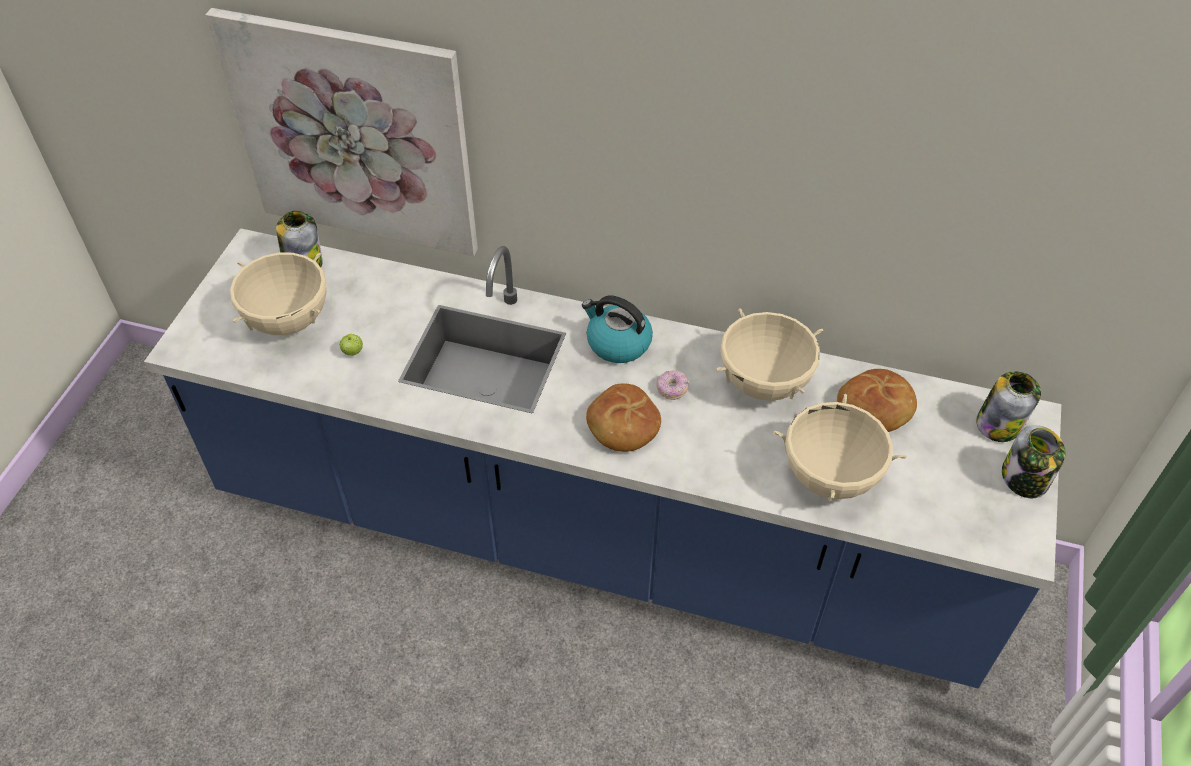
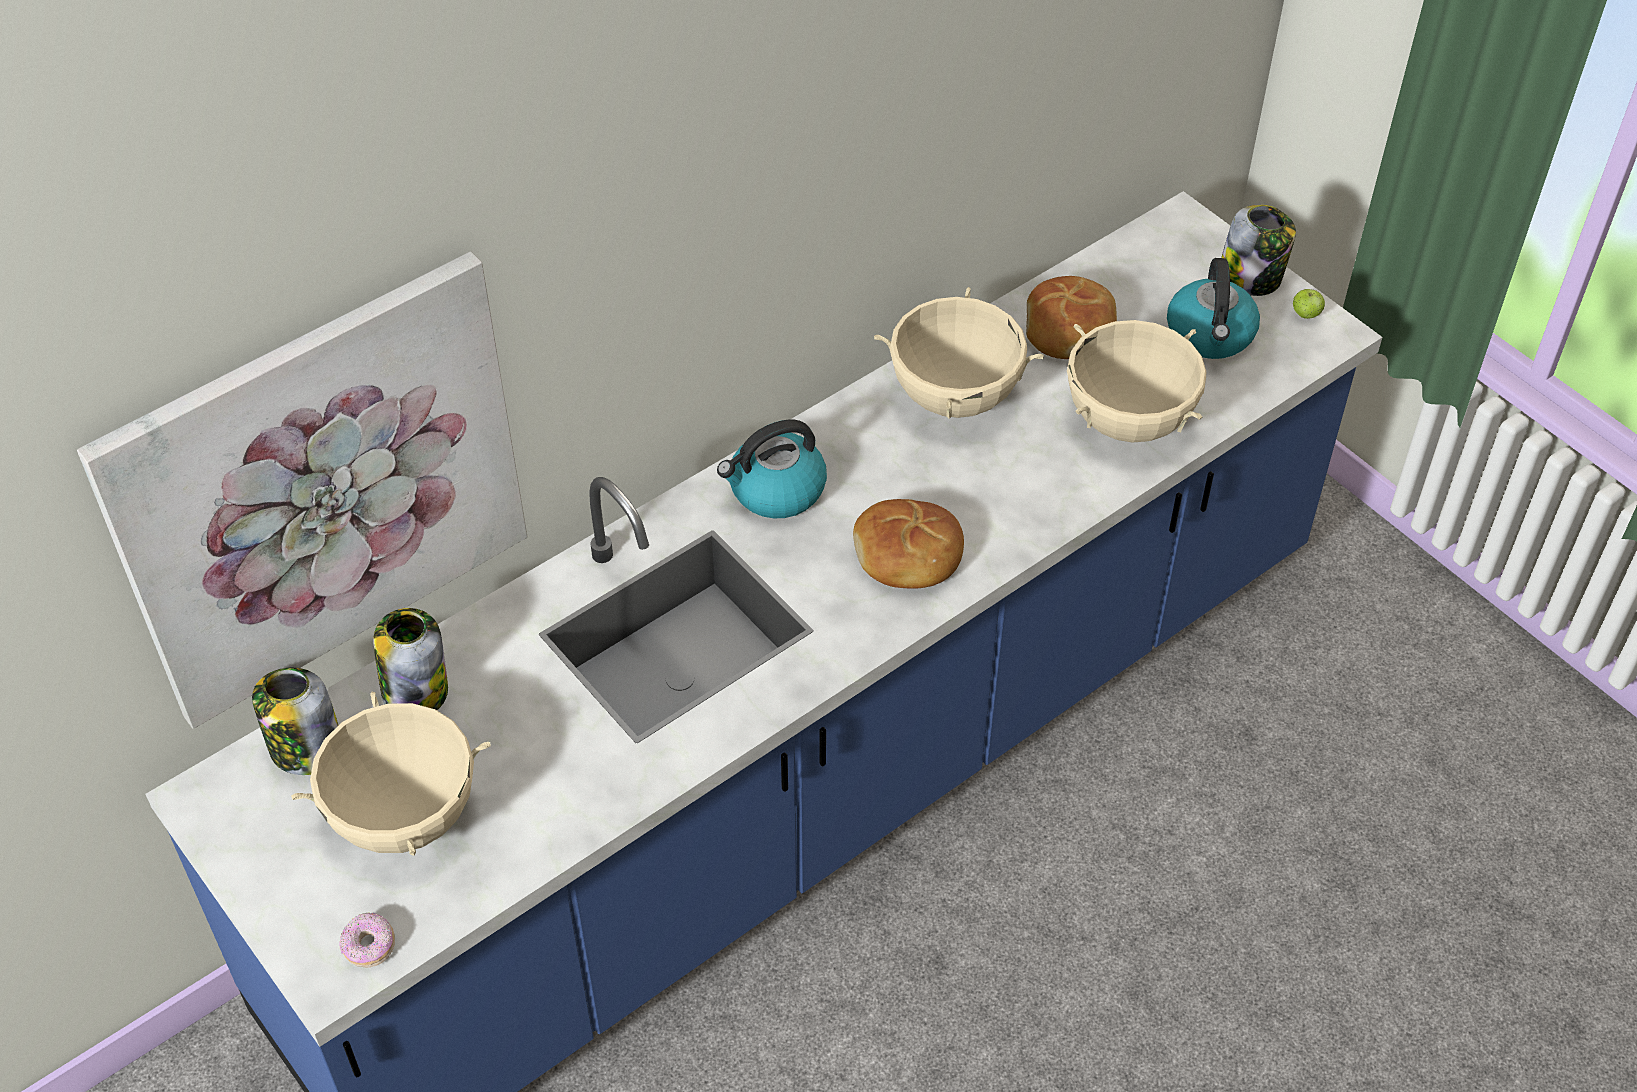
camera: 55 degrees left, 0 degrees up
(353, 352) = (537, 768): apple -> apple (1306, 314)
(672, 389) = (892, 481): donut -> donut (369, 947)
(948, 482) = (1210, 335): none -> kettle
(999, 424) = (1169, 251): jar -> jar (415, 689)

